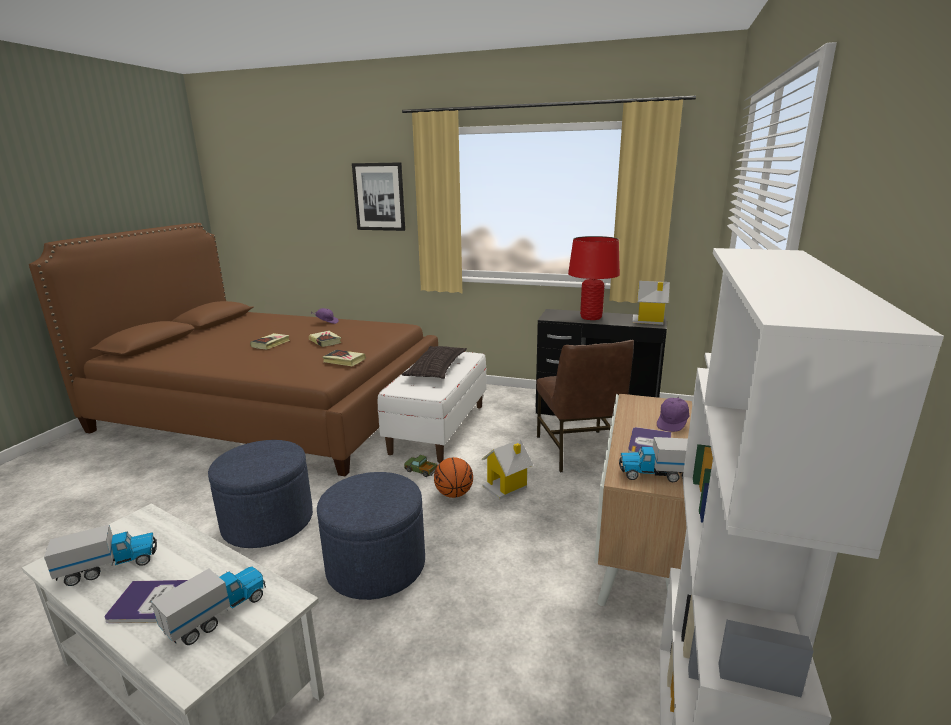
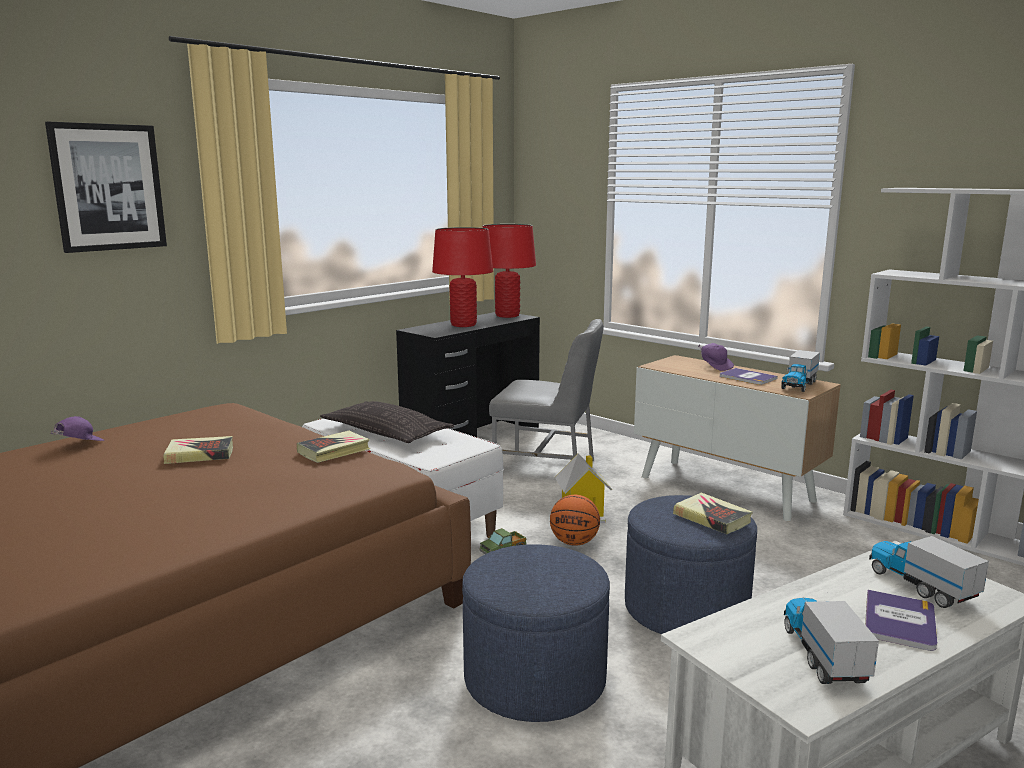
camera: 65 degrees left, 5 degrees down
(271, 344) = (124, 491): book -> book (712, 518)
(579, 451) = (547, 468): brown chair -> grey chair
(649, 320) = (507, 315): toy house -> red table lamp

